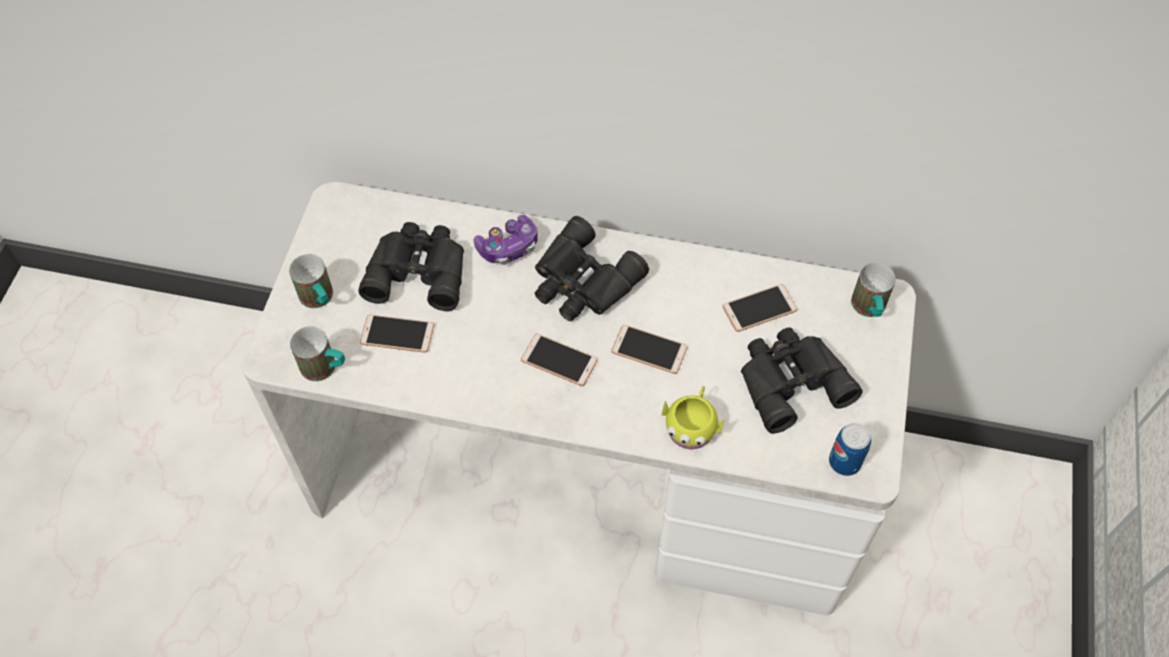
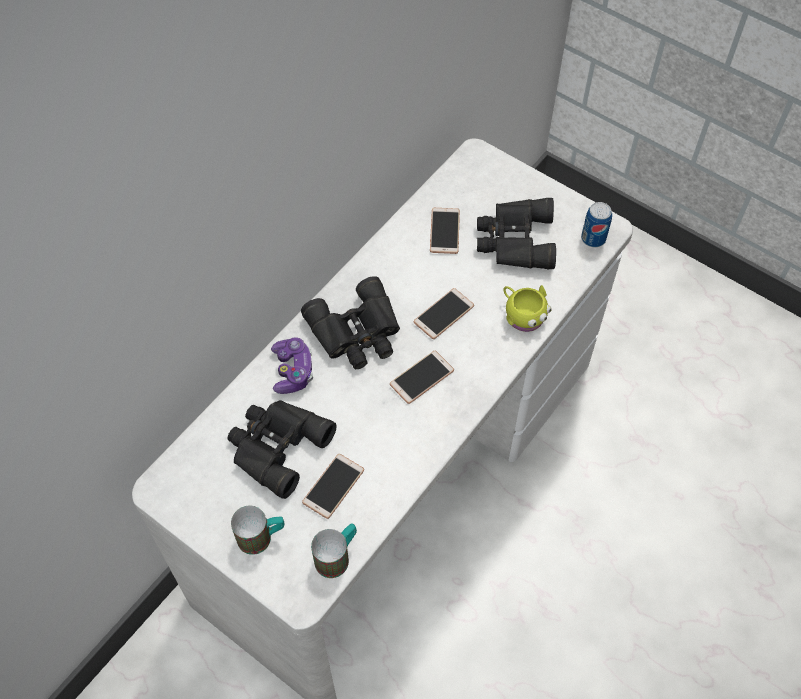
camera: 65 degrees left, 0 degrees up
(869, 309) = (480, 169): mug -> none

